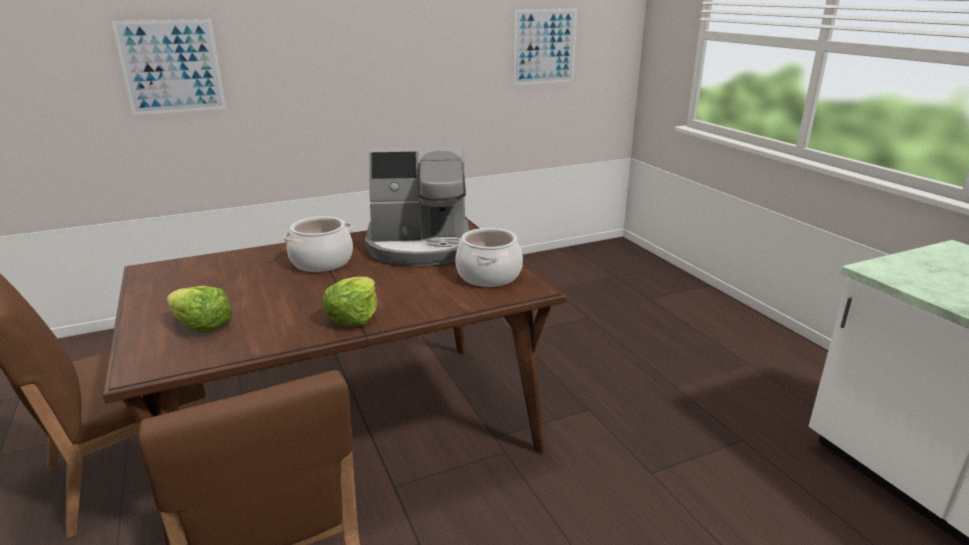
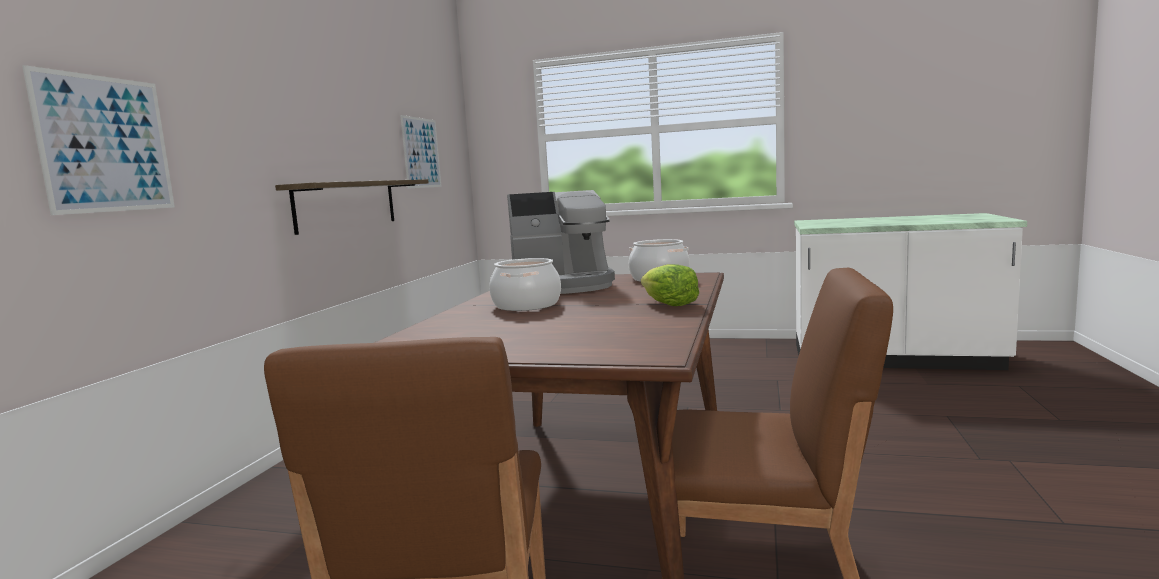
camera: 50 degrees left, 15 degrees down
(201, 326) = (595, 337): lettuce -> none
(417, 103) = (347, 205): none -> shelf
(420, 246) = (561, 286): coffee machine -> coffee machine turned 45 degrees clockwise

